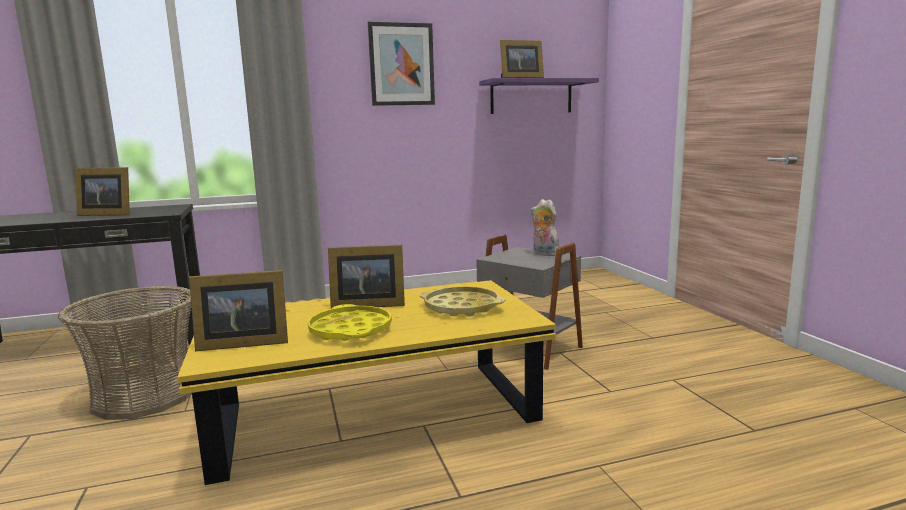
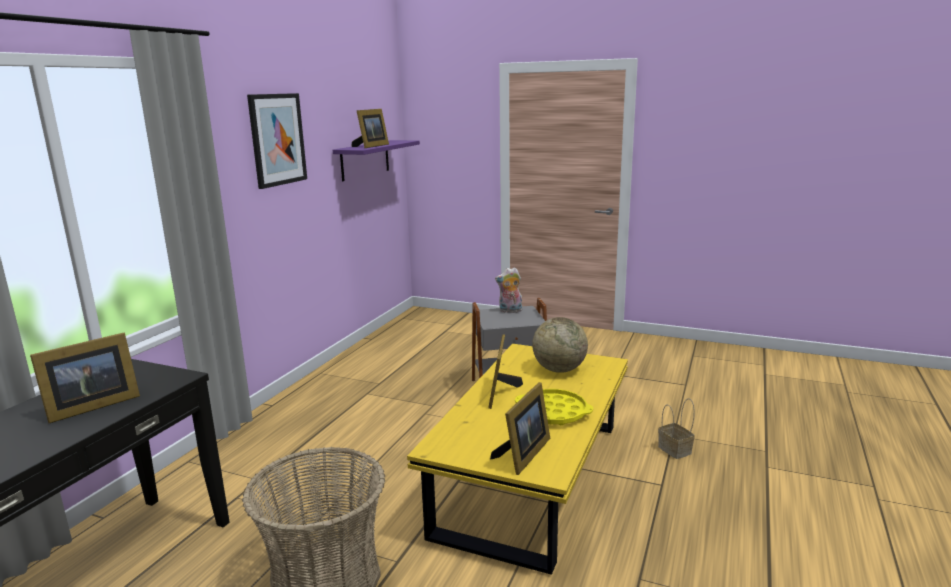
camera: 50 degrees left, 5 degrees up
(366, 304) = (501, 393): picture frame -> picture frame turned 150 degrees clockwise
(461, 307) = (559, 369): yellow tray -> globe
(561, 479) = (676, 450): none -> basket

